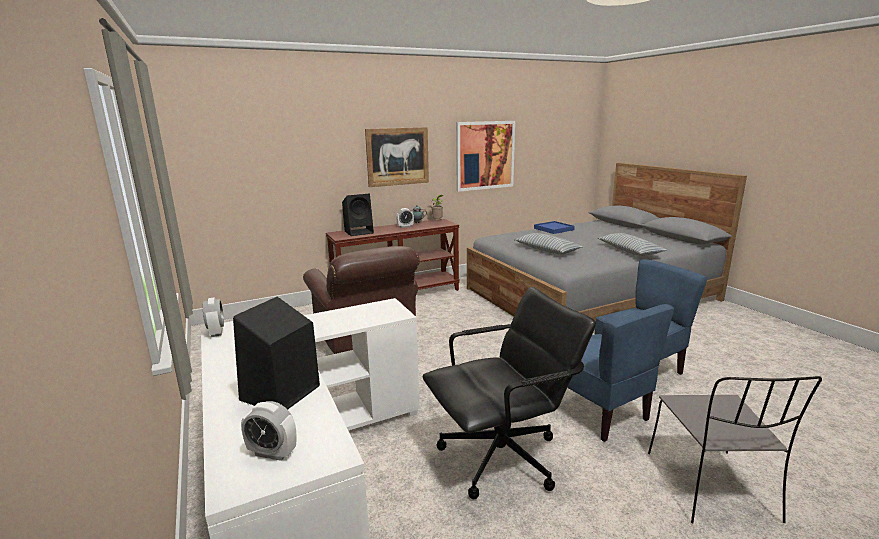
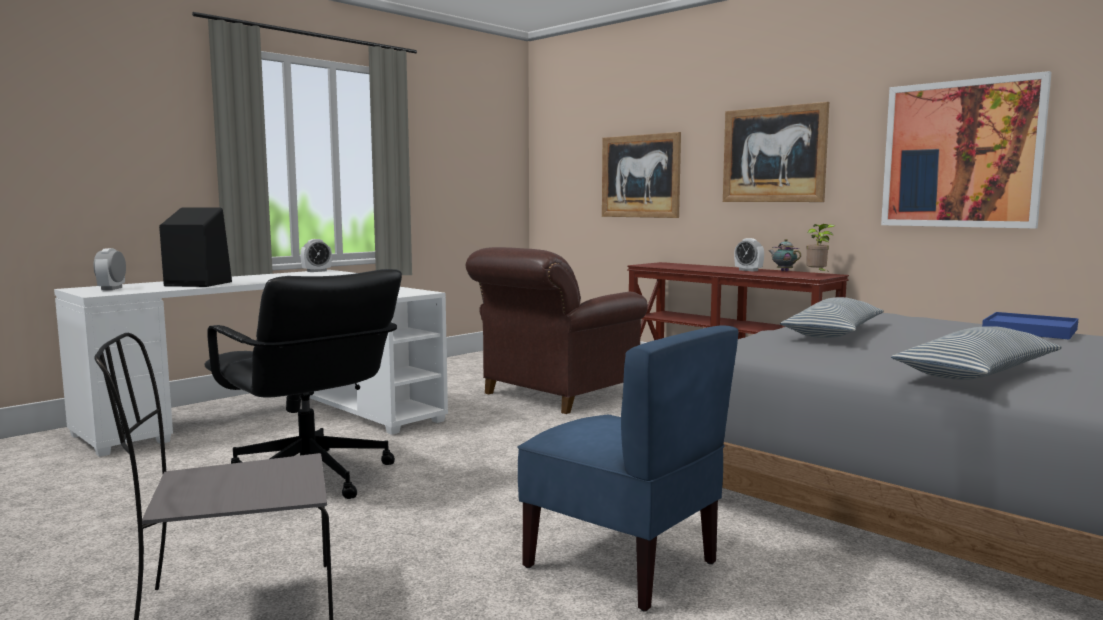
camera: 70 degrees right, 10 degrees down
(298, 174) = (640, 176): none -> picture
(359, 232) = (682, 265): black speaker -> none
(598, 412) = (436, 528): blue chair -> none

